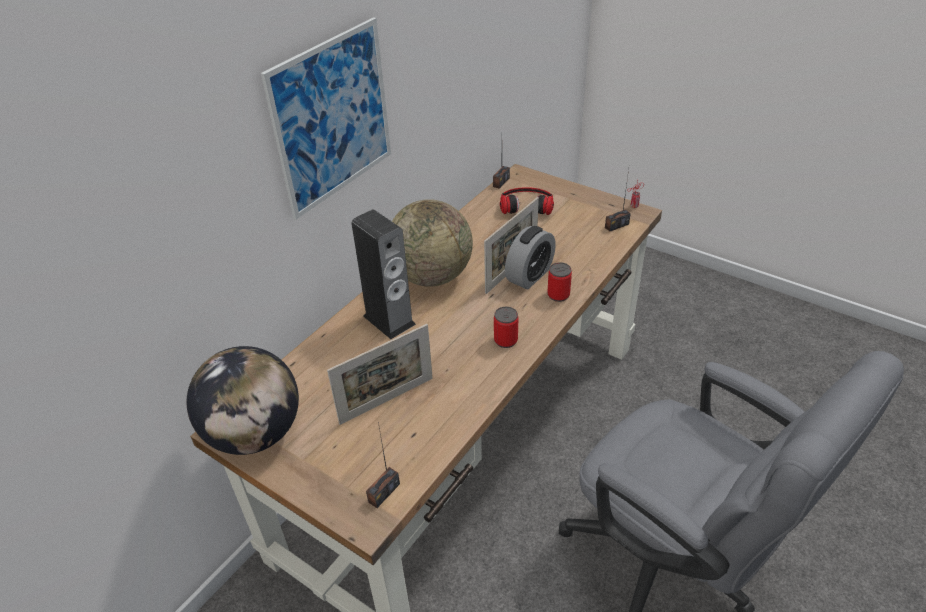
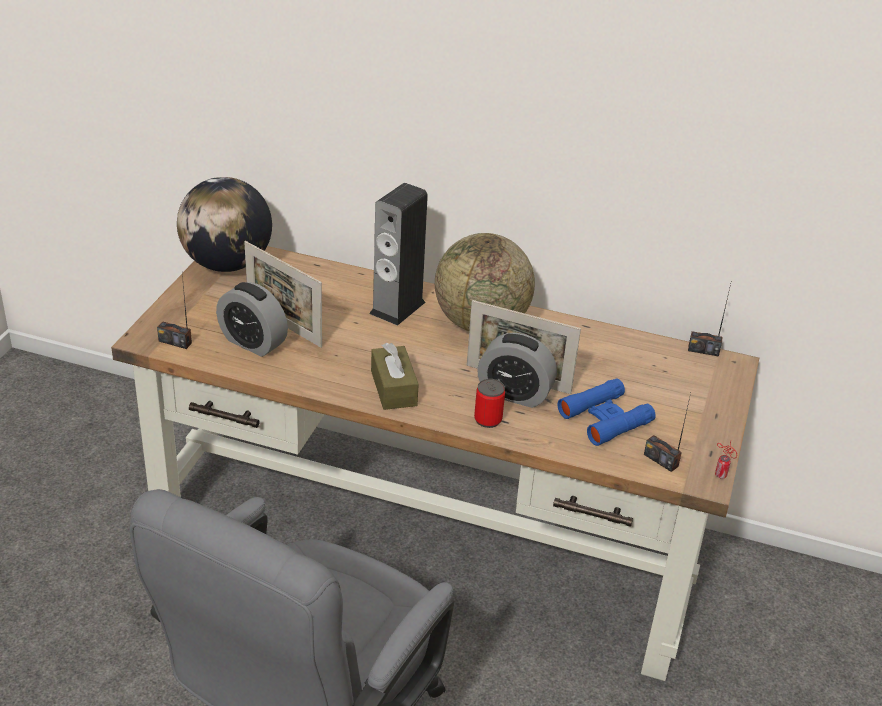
camera: 70 degrees right, 5 degrees down
(333, 118) = (458, 93): picture -> none
(407, 427) = (253, 342): none -> alarm clock
(505, 340) = (393, 388): can -> brown tissue box
(526, 204) = (665, 377): headphones -> none
(568, 239) = (605, 418): none -> blue binoculars

